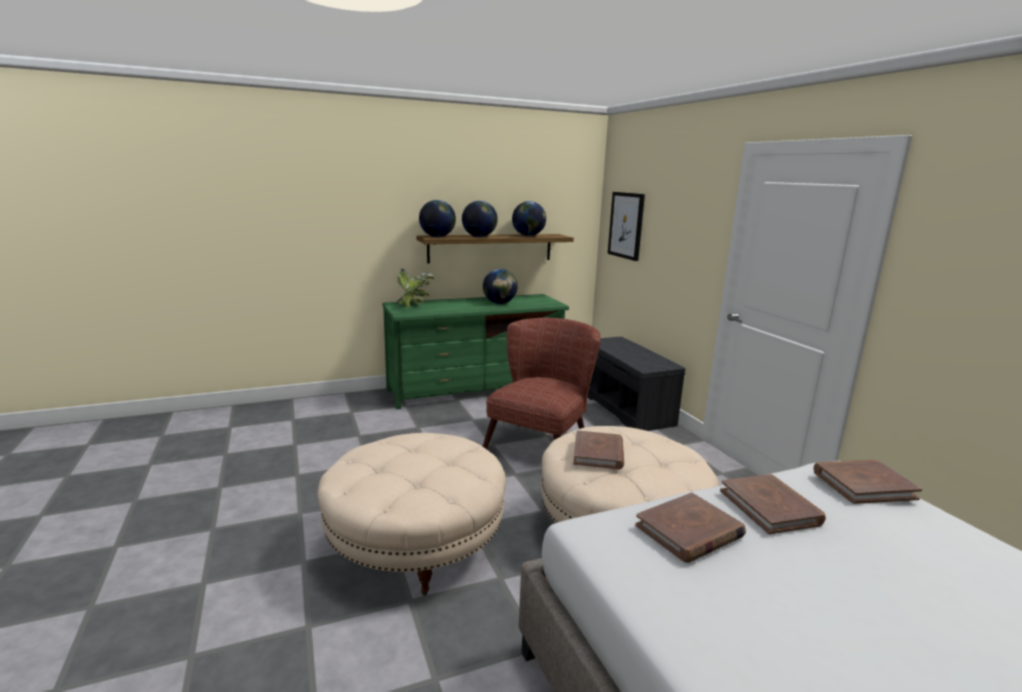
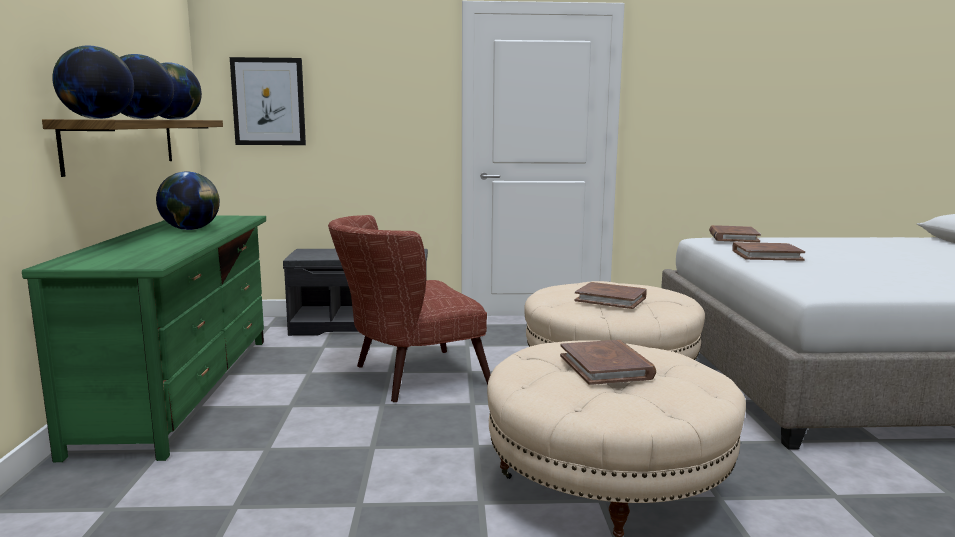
camera: 70 degrees left, 5 degrees down
(414, 306) = (107, 257): potted plant -> none
(542, 443) = (406, 377): brown armchair -> brown armchair turned 75 degrees counterclockwise
(689, 531) = (810, 272): brown book -> brown book (606, 367)

